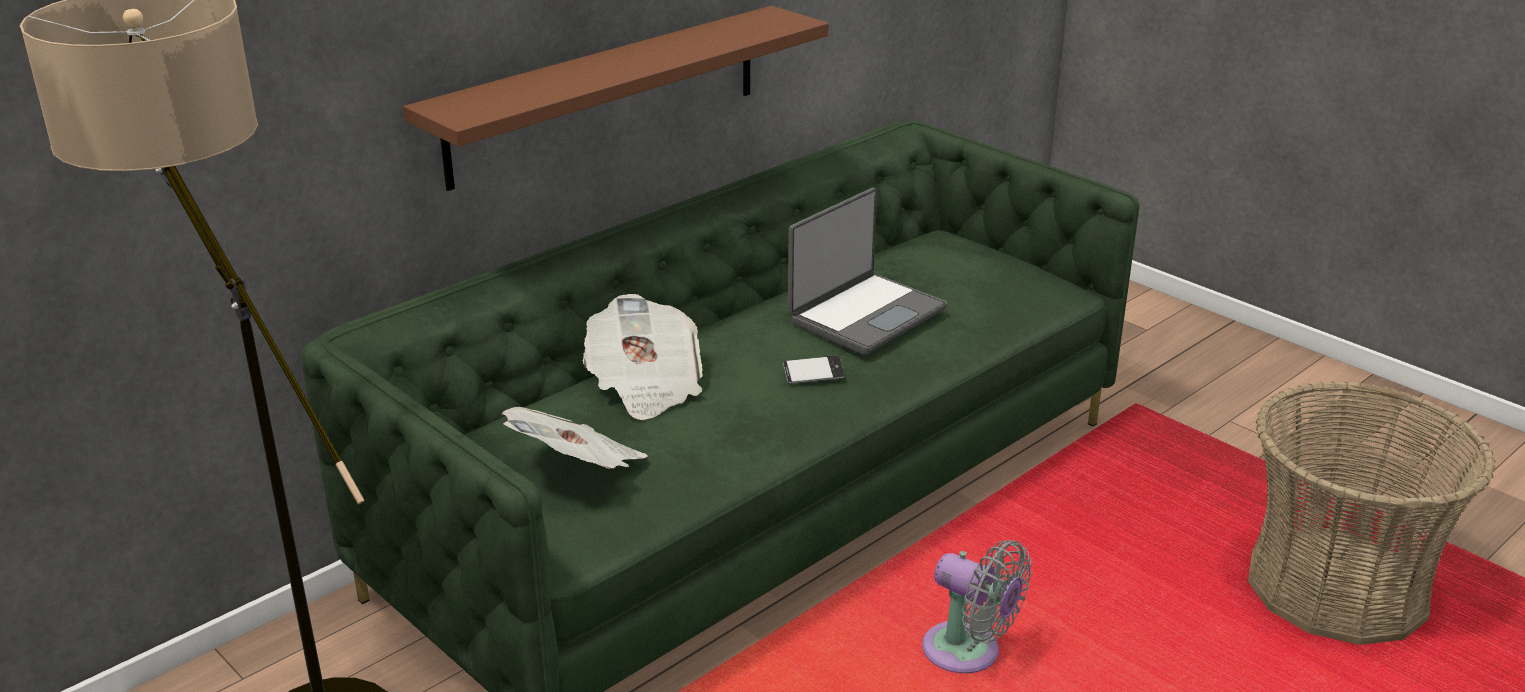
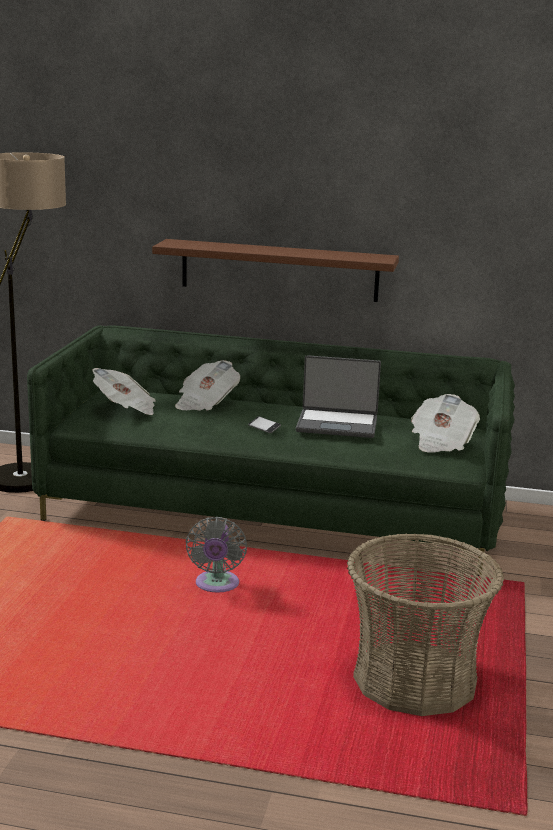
camera: 55 degrees right, 10 degrees down
(988, 271) = (441, 442): none -> newspaper

